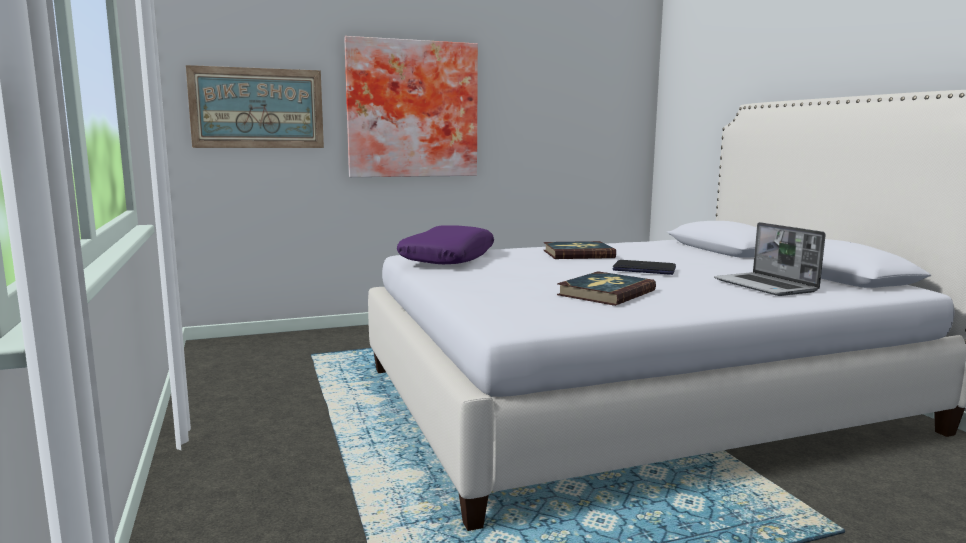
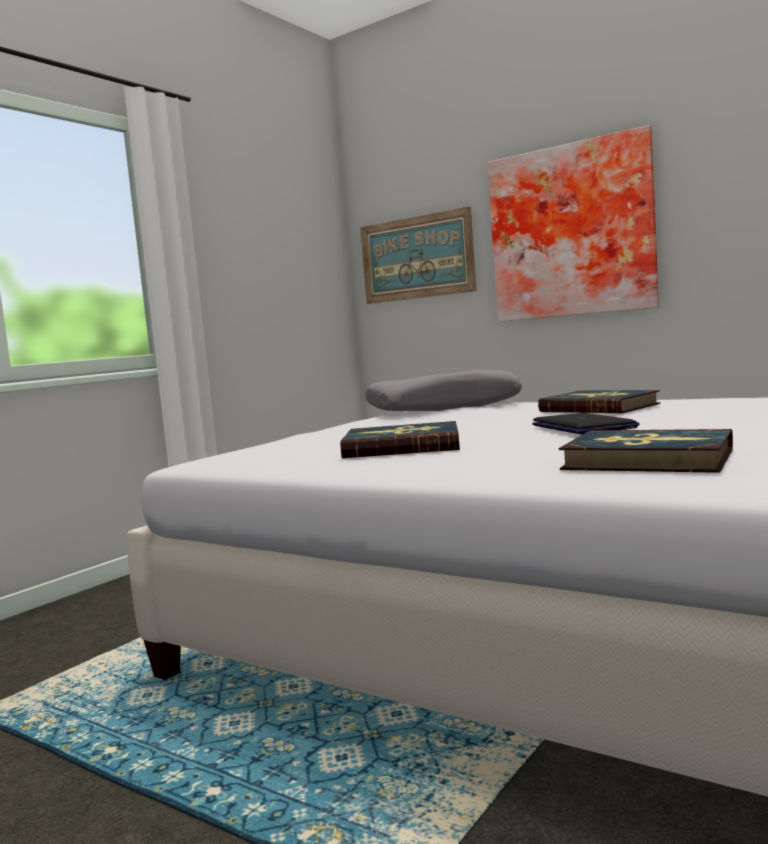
camera: 55 degrees right, 5 degrees down
(447, 258) = (444, 408): purple pillow -> grey pillow
(766, 286) = (647, 459): laptop -> book

